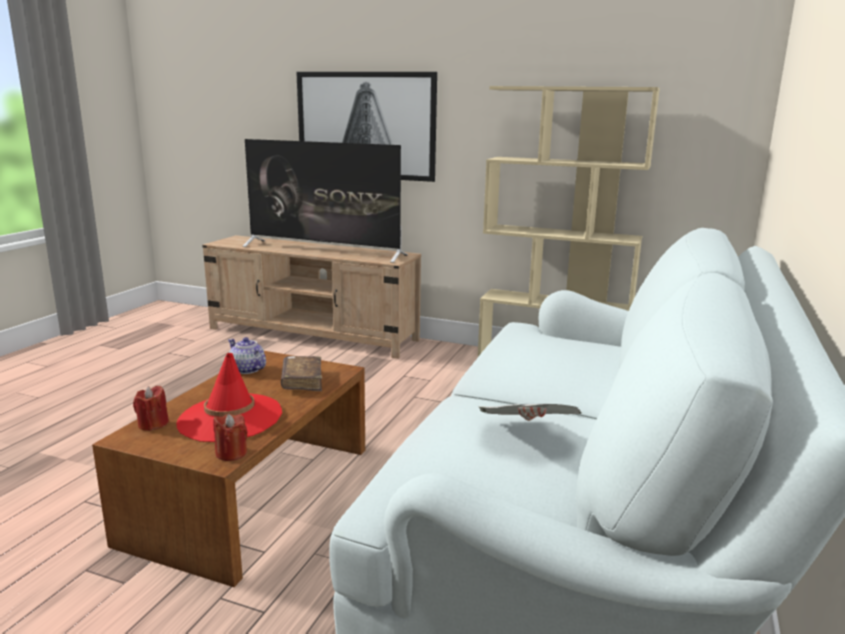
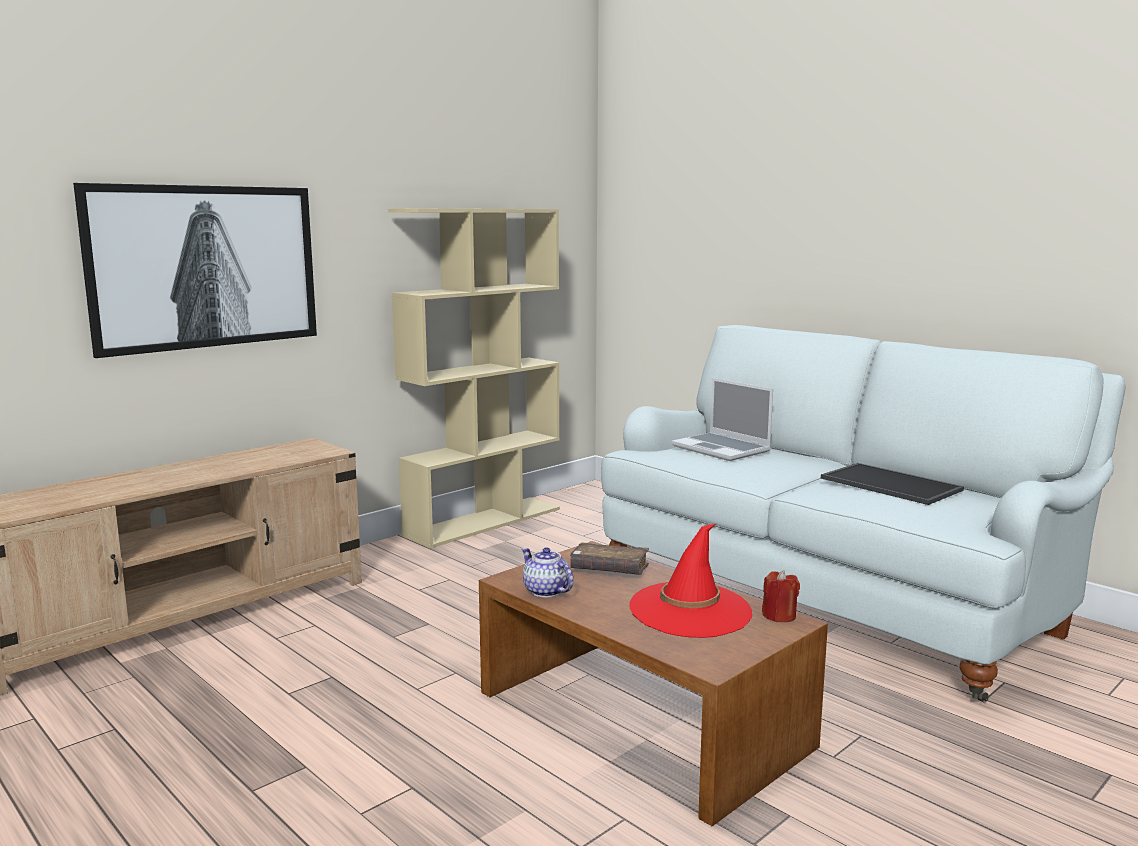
camera: 65 degrees left, 5 degrees down
(153, 424) = (682, 650): red candle -> none
(247, 369) = (546, 591): teapot -> teapot turned 75 degrees clockwise
(324, 251) = (202, 470): television -> none
(527, 436) = (888, 484): newspaper -> tray
(568, 351) = (722, 449): none -> laptop

